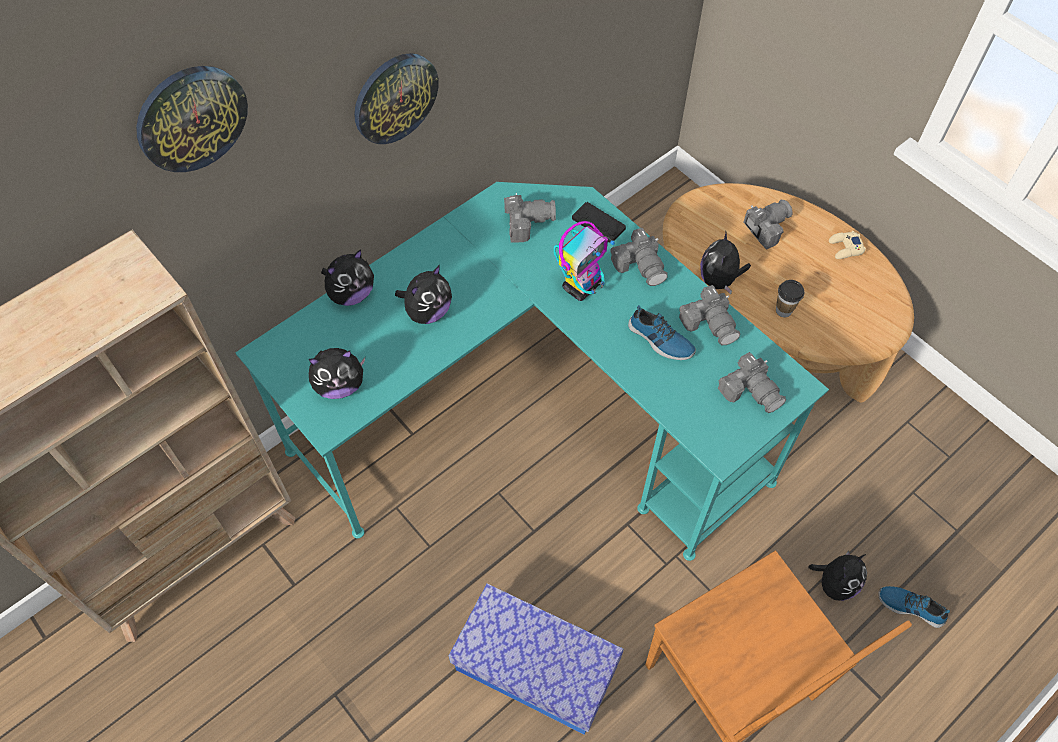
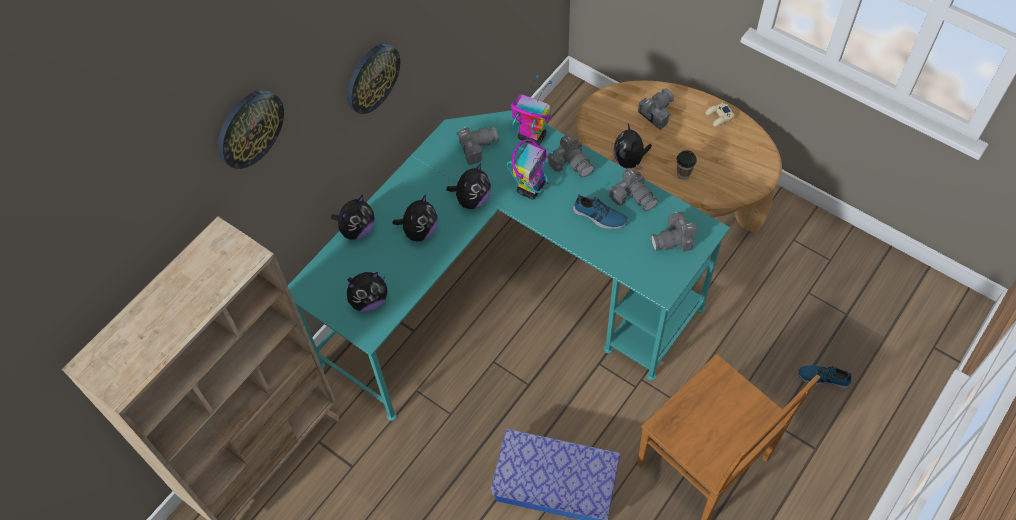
camera: 10 degrees left, 0 degrees up
(598, 223) = (531, 136): black game controller -> toy robot
(750, 390) = (674, 240): camera -> camera turned 120 degrees clockwise
(834, 583) = (764, 373): plush toy -> plush toy (472, 199)

